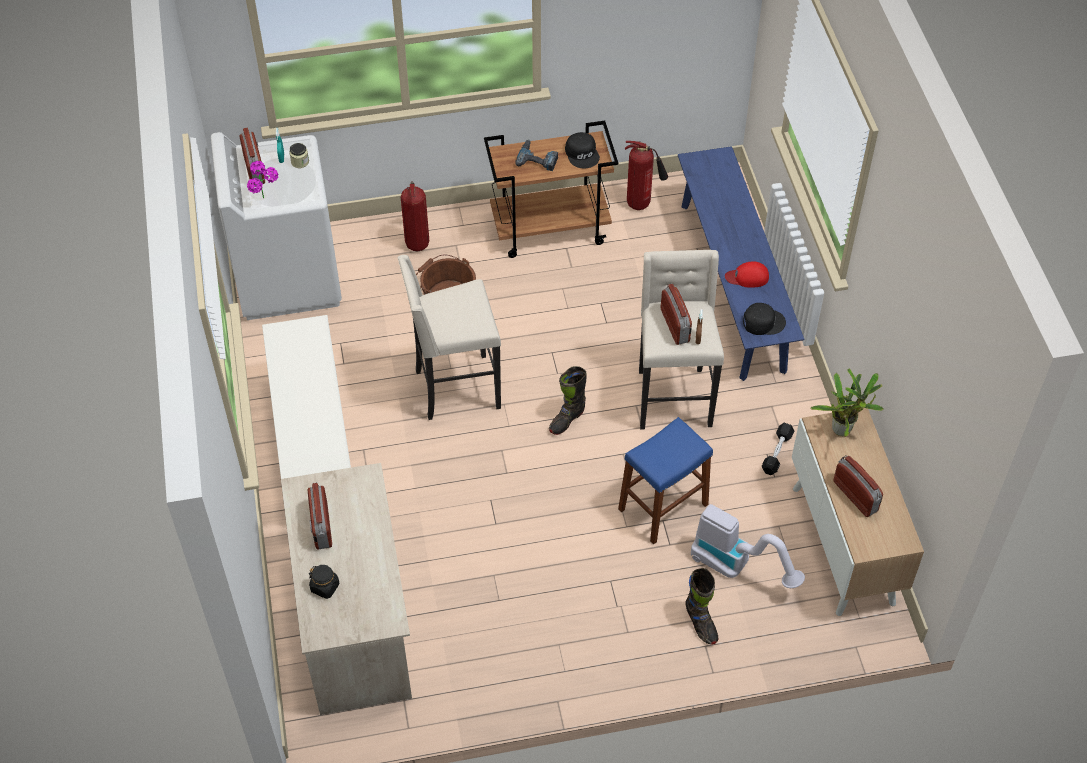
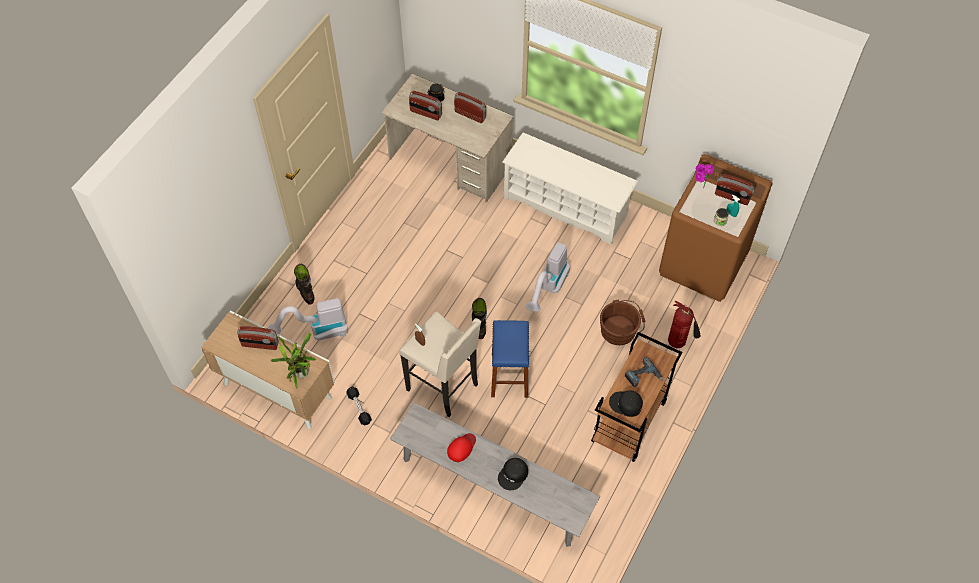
camera: 130 degrees right, 5 degrees up
(287, 278) = (703, 264): white washing machine -> brown washing machine
(455, 389) = (548, 289): beige stool -> vacuum cleaner
(641, 204) = (606, 492): fire extinguisher -> none
(663, 507) = (382, 327): blue stool -> blue stool (509, 375)
(675, 325) = (440, 338): radio -> radio (426, 113)
(701, 624) = (305, 292): black boot -> black boot turned 45 degrees clockwise
(732, 286) = (493, 488): blue bench -> grey bench
(763, 321) = (422, 427): black cap -> black cap (513, 475)

